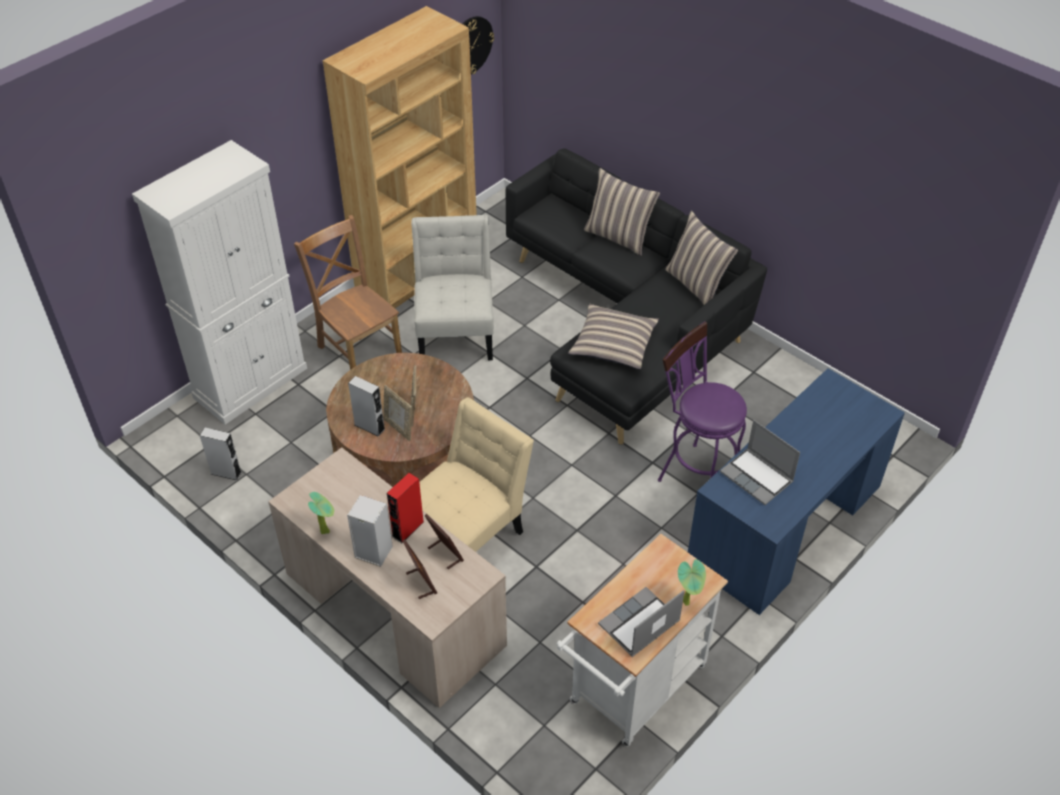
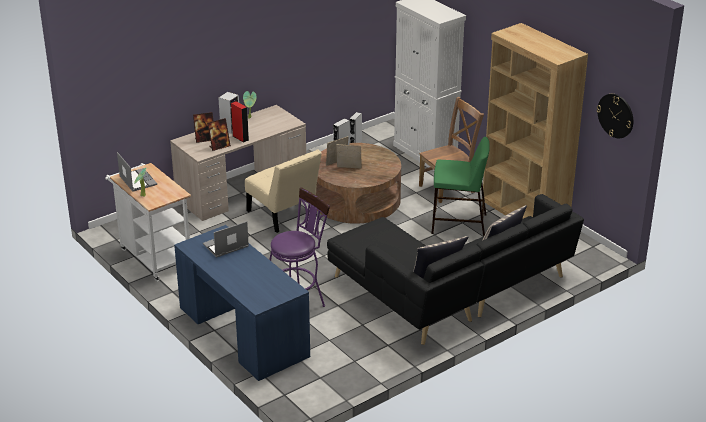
camera: 100 degrees right, 15 degrees down
(456, 331) = (458, 224): white chair -> green stool
(613, 344) = (383, 237): pillow -> none

